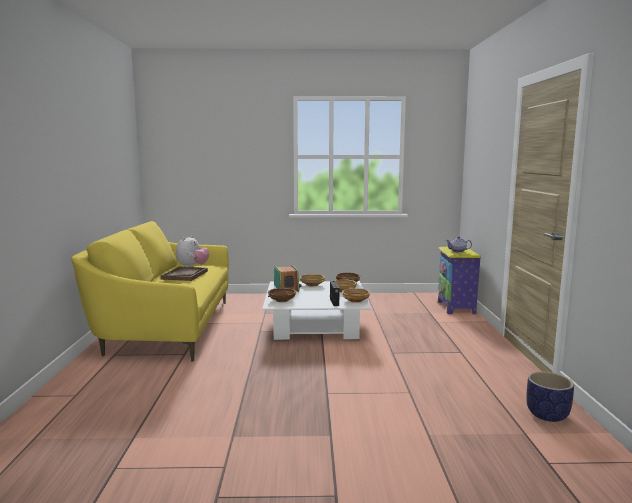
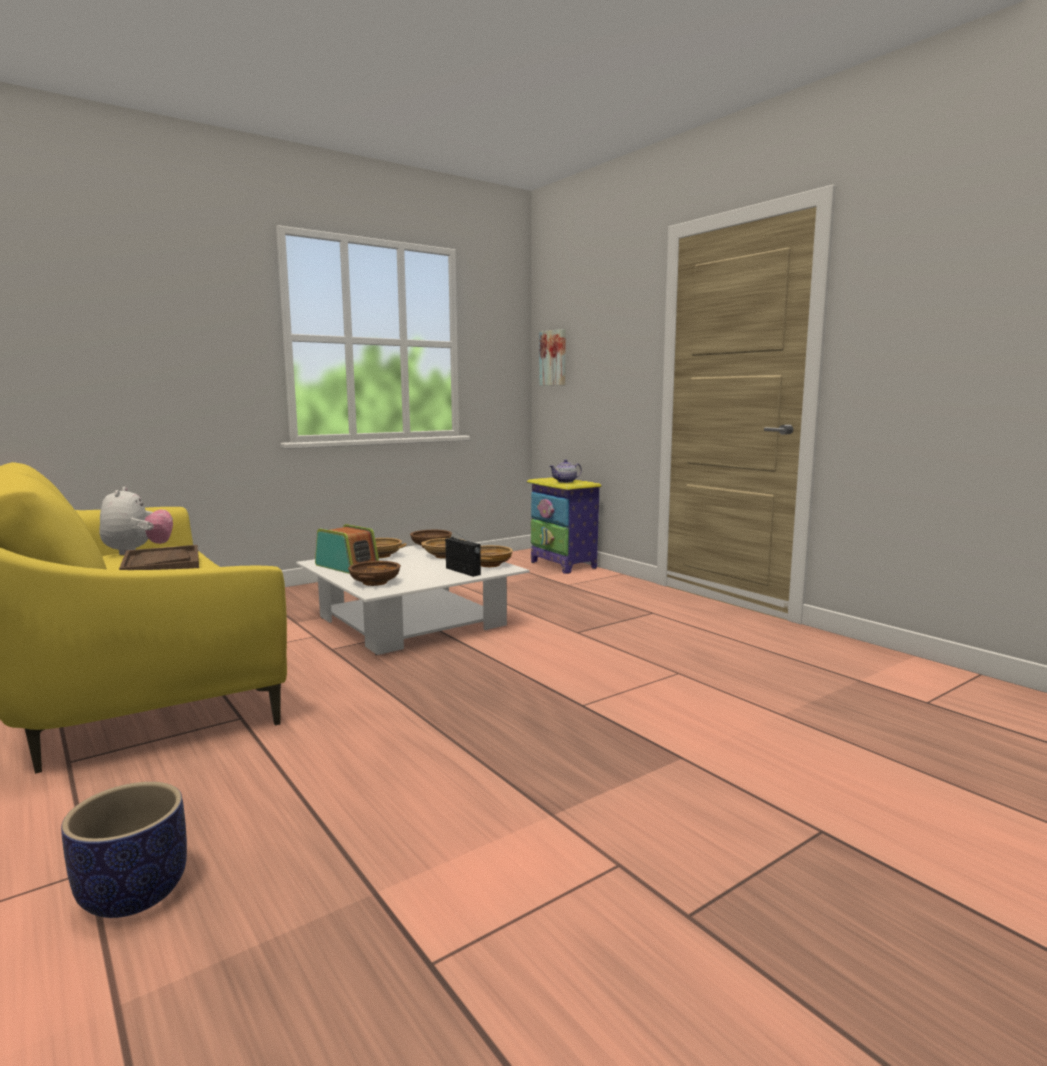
camera: 35 degrees left, 0 degrees up
(470, 164) = (554, 358): none -> picture
(546, 414) = (842, 655): planter -> planter (132, 894)

